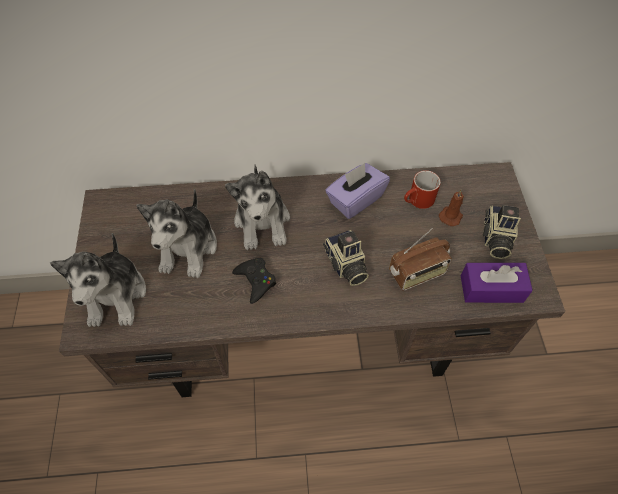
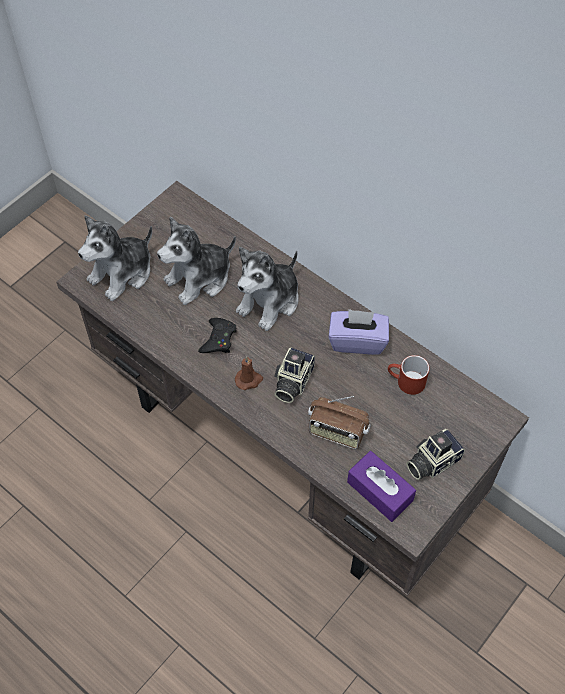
camera: 45 degrees right, 0 degrees up
(451, 215) = (418, 415): brown candle -> brown candle (249, 380)

